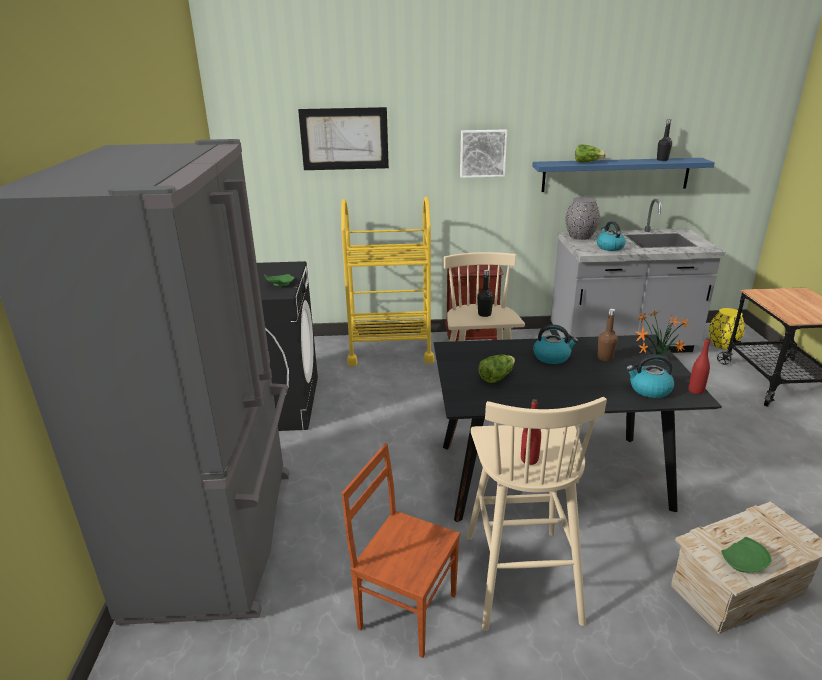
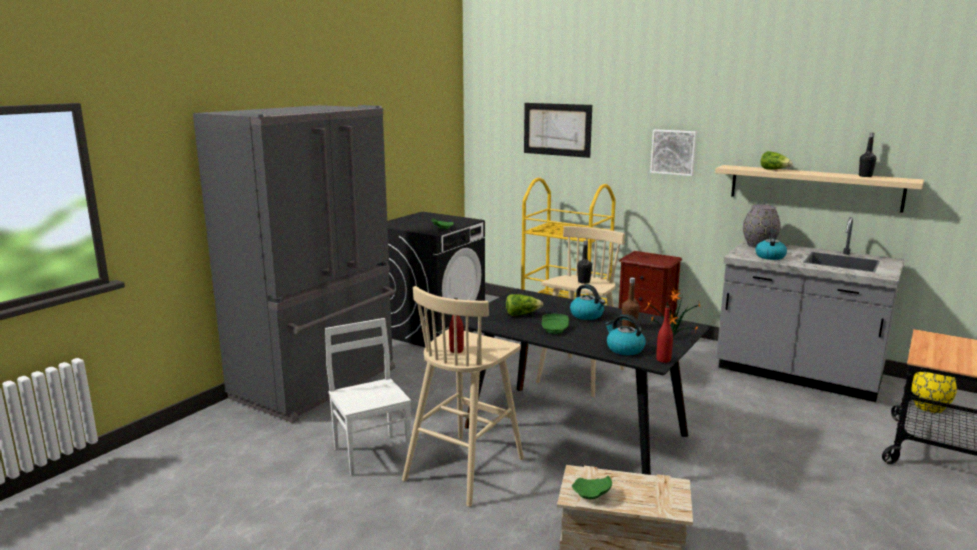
camera: 35 degrees right, 10 degrees down
(407, 609) = (372, 453): brown chair -> white chair
(558, 387) = (555, 329): none -> green plate
(615, 174) = (814, 187): blue shelf -> beige shelf

